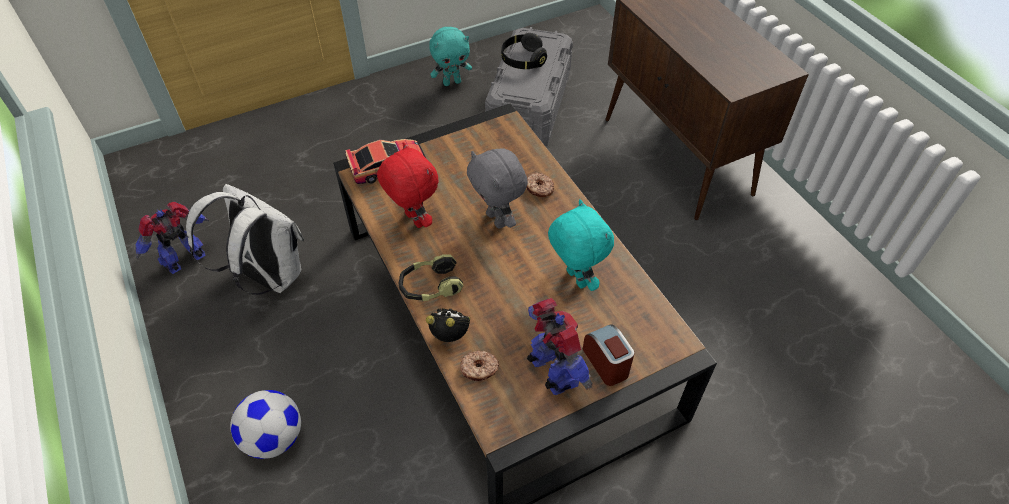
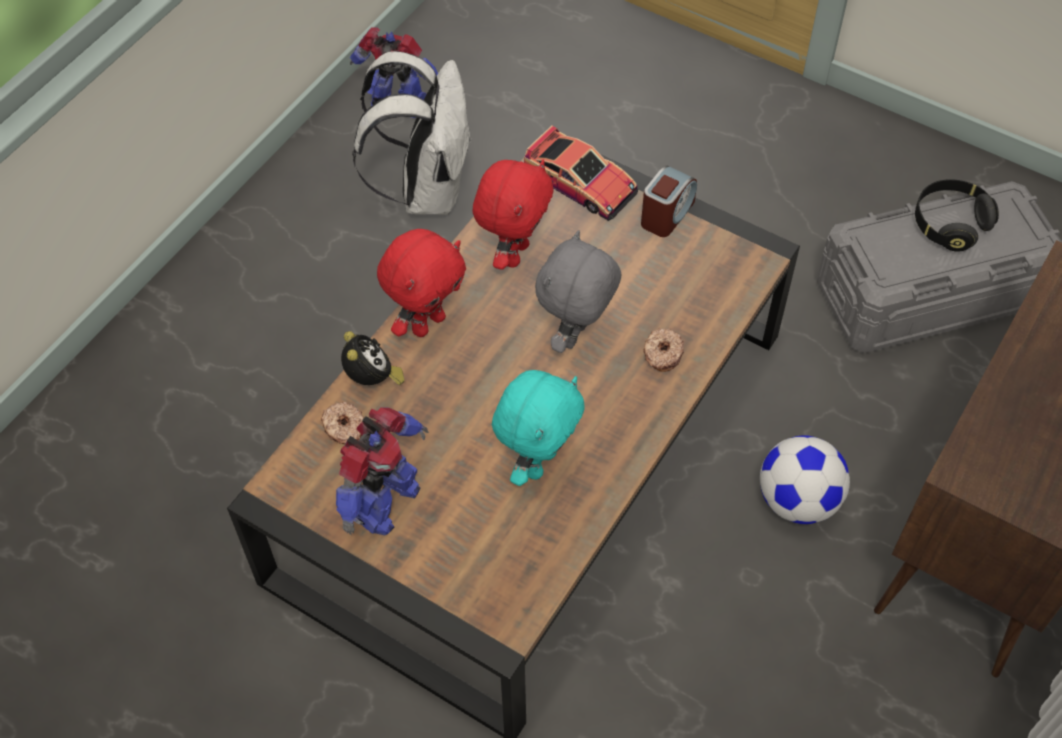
camera: 60 degrees right, 5 degrees up
(274, 438) = (237, 323): football -> football (798, 501)
(430, 286) = (427, 323): headphones -> red plush toy
(452, 82) = (894, 179): turquoise plush toy -> none
(606, 363) = (431, 553): alarm clock -> alarm clock (667, 214)

